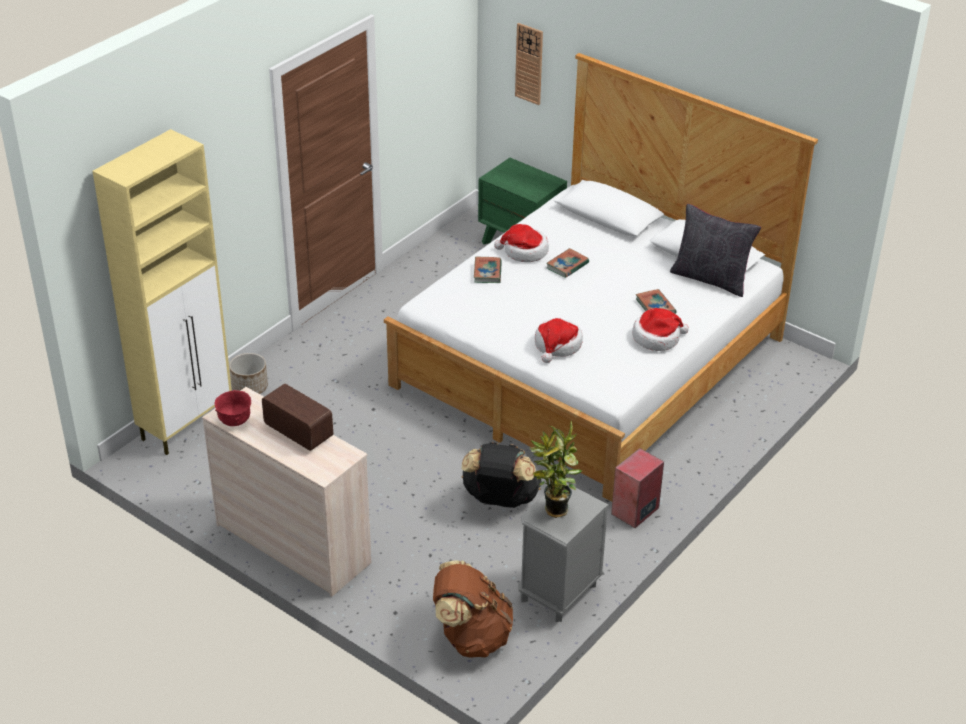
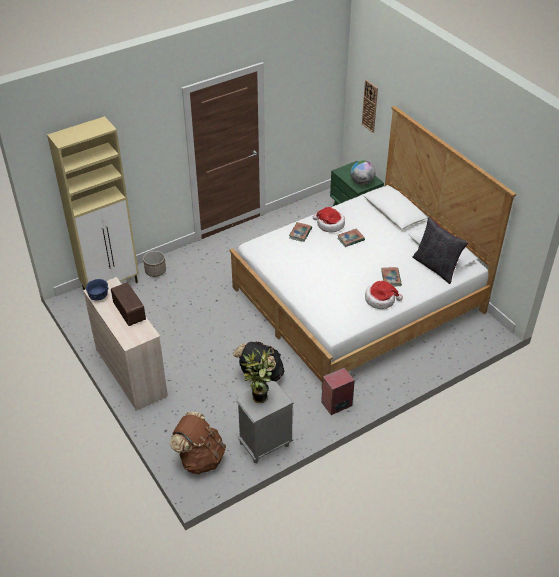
camera: 20 degrees right, 5 degrees up
(235, 421) = (98, 297): red bowl -> blue bowl
(534, 186) = (362, 182): none -> globe
(557, 345) = (317, 290): hat -> none

